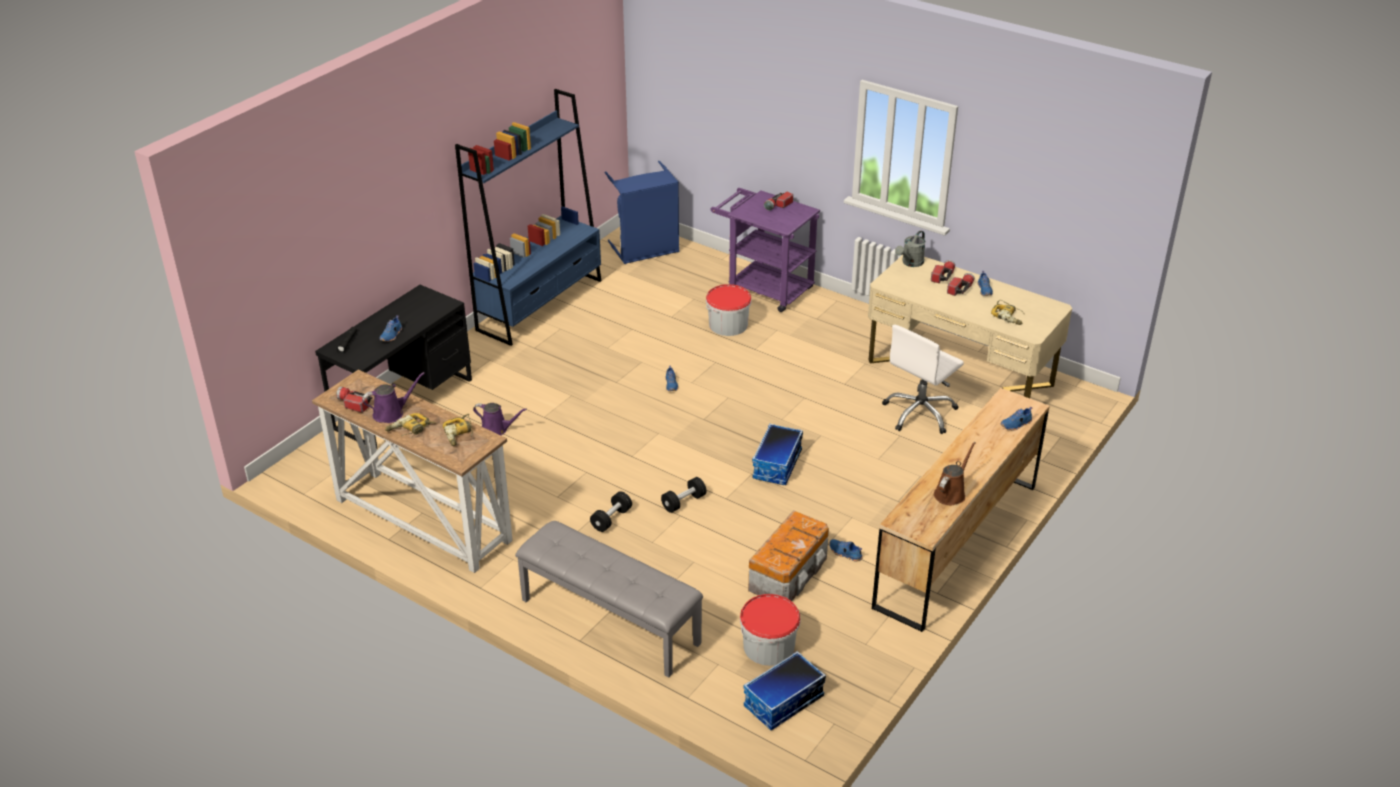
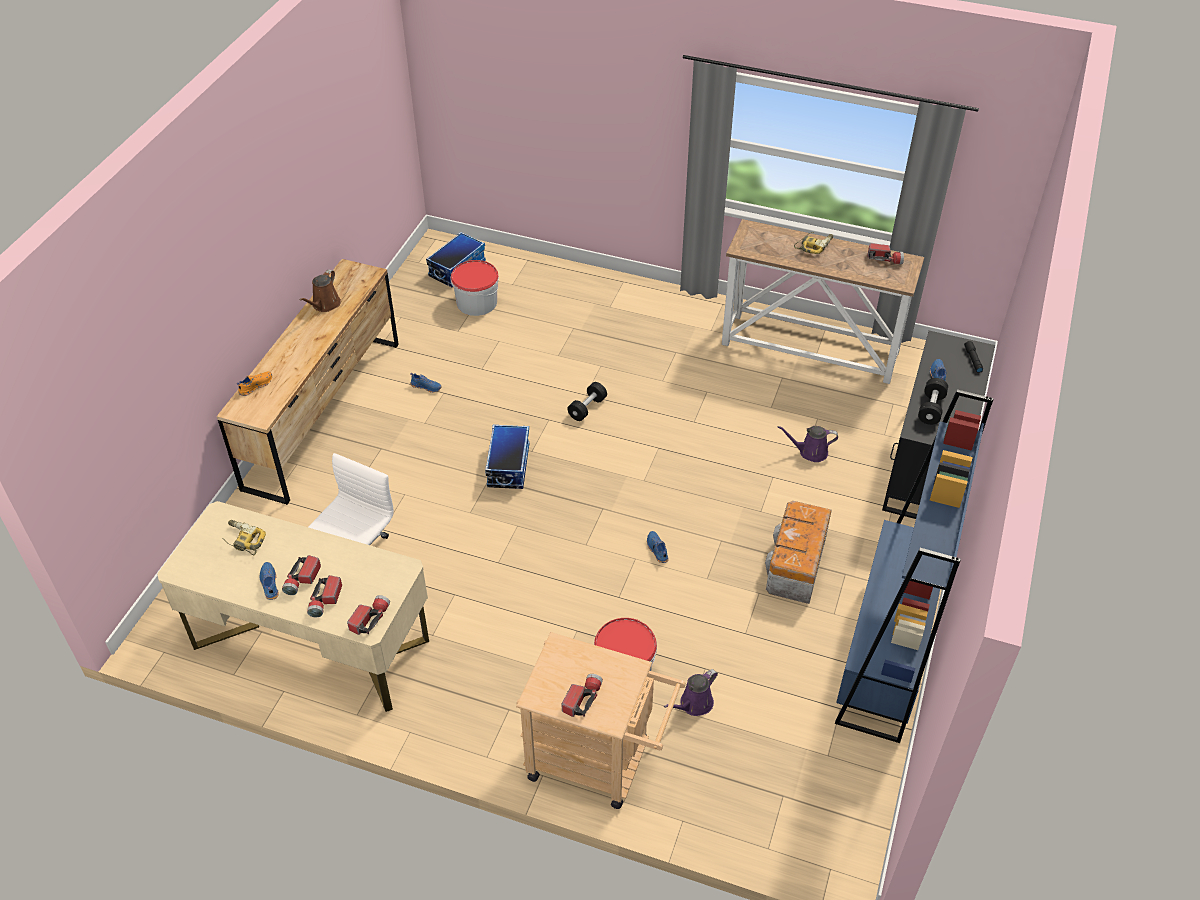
camera: 165 degrees right, 10 degrees up
(391, 413) = (843, 256): purple watering can -> purple watering can (694, 704)
(460, 434) = (768, 249): power drill -> none
(609, 622) = (607, 298): grey bench -> none
(611, 519) = (646, 379): black dumbbell -> black dumbbell (931, 409)
(645, 251) = (807, 815): blue laundry basket -> none
(763, 288) = (599, 762): purple cart -> beige cart
(789, 573) = (472, 361): storage box -> storage box (795, 565)
(910, 263) = (370, 619): grey watering can -> flashlight
(1016, 424) = (255, 386): blue shoe -> orange shoe

